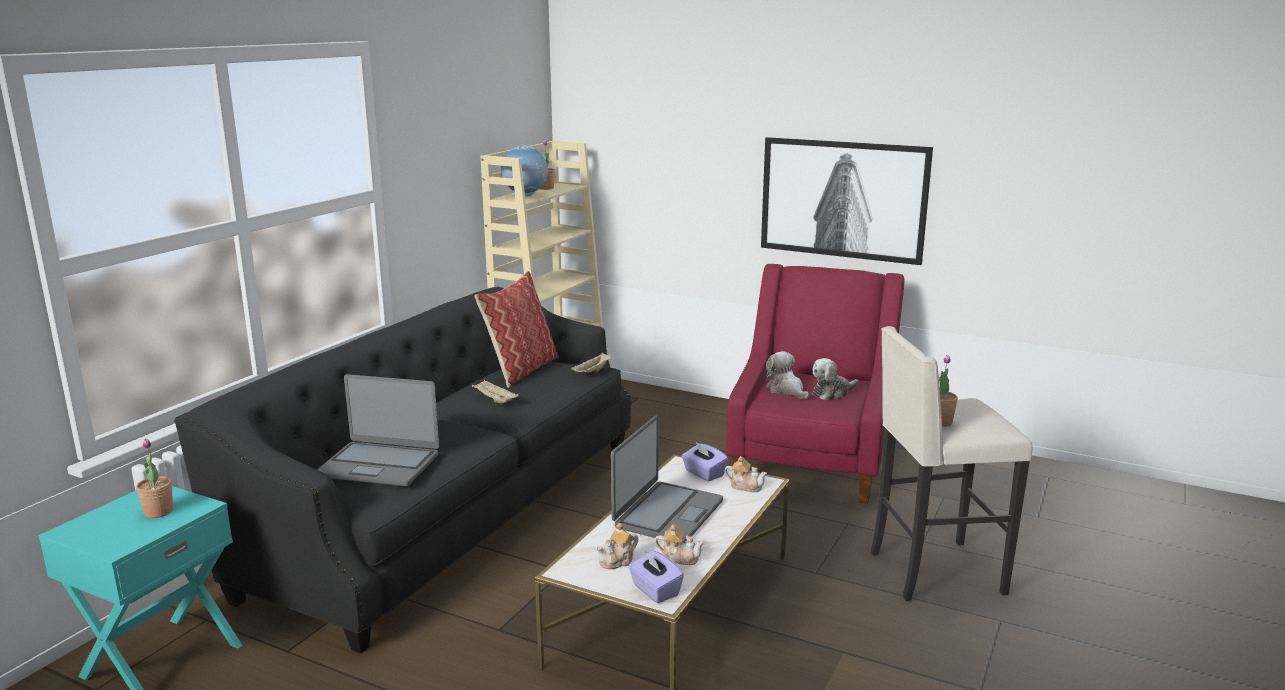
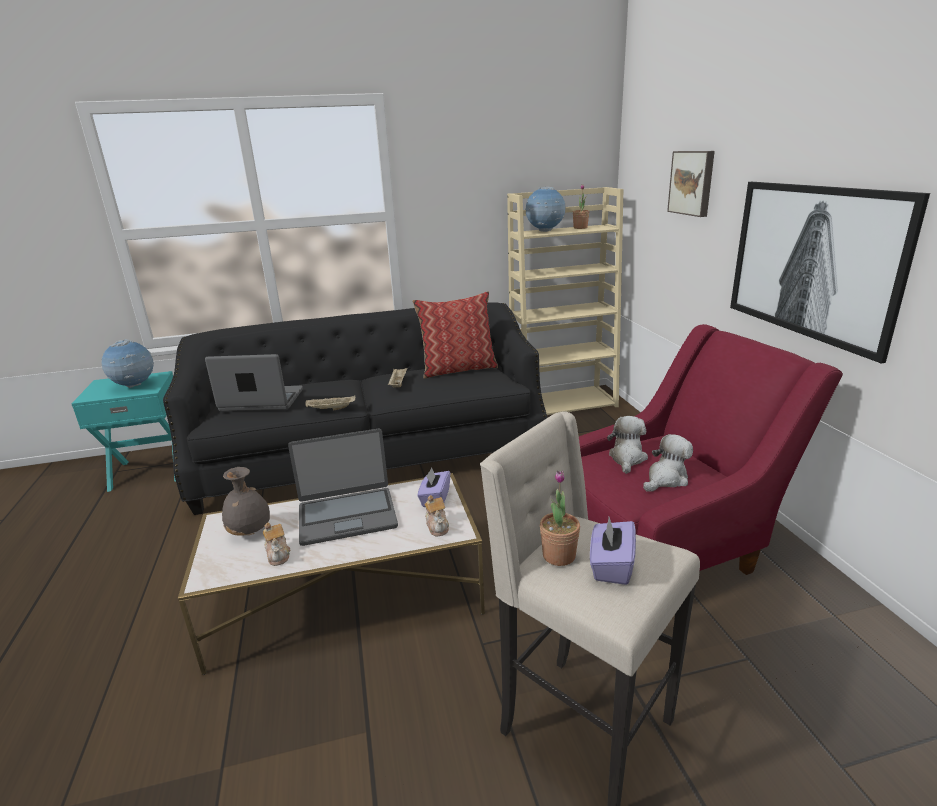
camera: 50 degrees right, 5 degrees up
(158, 512) = (134, 386): potted plant -> globe
(379, 465) = (261, 401): laptop -> laptop turned 120 degrees clockwise
(592, 372) = (498, 385): beige tray -> beige tray (330, 409)
(618, 561) = (250, 532): teapot -> grey vase
(655, 590) = (216, 568): purple tissue box -> purple tissue box (611, 566)
(686, 137) = (692, 183): none -> picture
(832, 393) = (666, 479): plush toy -> plush toy turned 120 degrees clockwise

